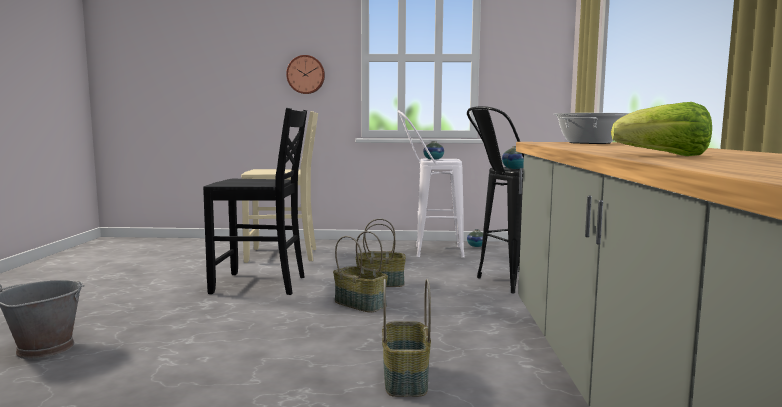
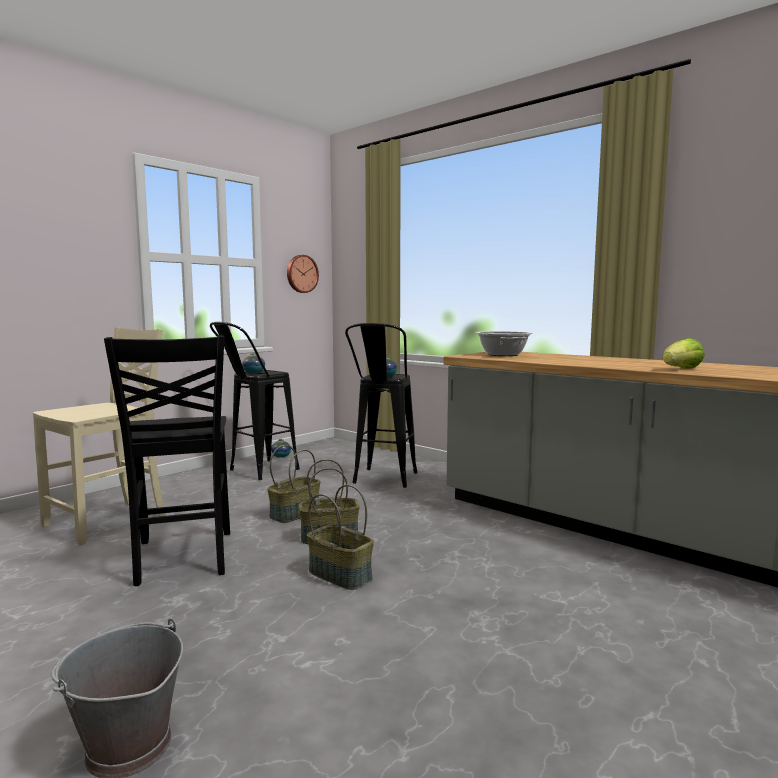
camera: 50 degrees left, 0 degrees up
(261, 285) = (182, 558): black chair -> black chair turned 120 degrees clockwise
(306, 74) = (66, 273): wall clock -> wall clock (301, 274)
(406, 379) = (502, 571): basket -> basket (341, 575)
(429, 251) = (255, 472): white stool -> black stool

